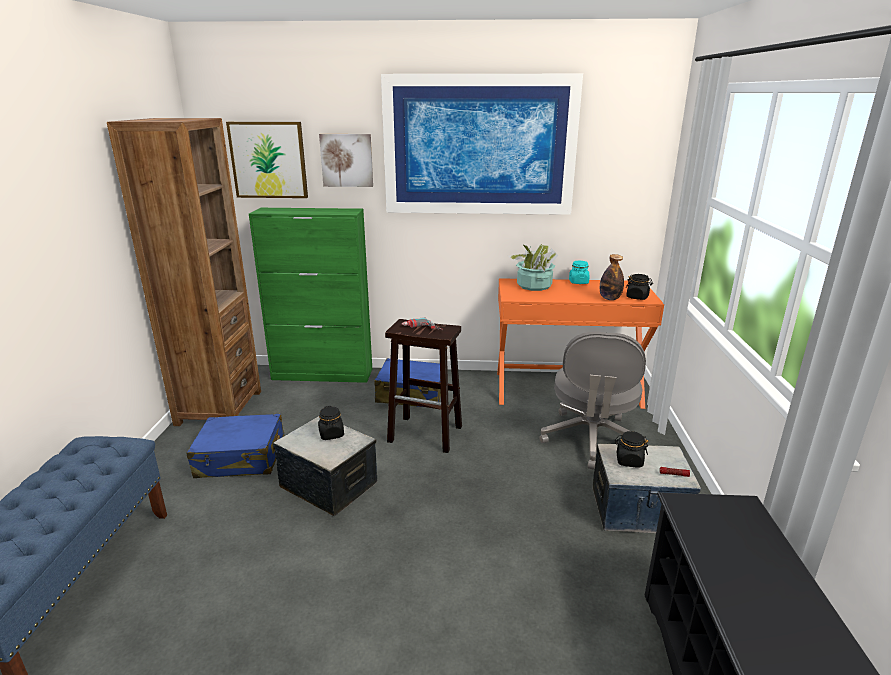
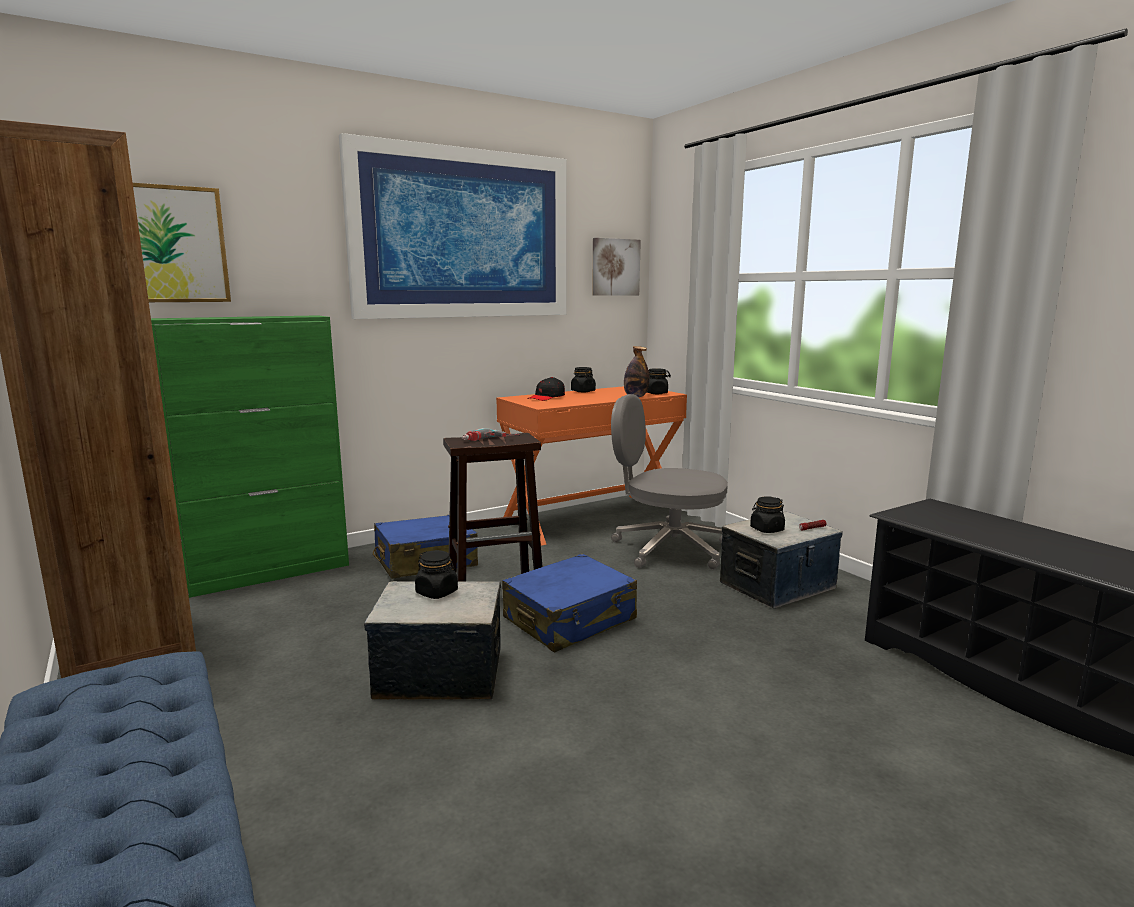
camera: 35 degrees left, 10 degrees down
(241, 458) = (260, 692): blue suitcase -> blue suitcase (570, 619)
(347, 160) = (291, 247): picture -> picture (615, 267)
(534, 286) = (546, 397): potted plant -> black cap
(578, 282) = (583, 391): turquoise jar -> black jar
(591, 440) = (668, 549): grey office chair -> grey office chair turned 135 degrees clockwise

